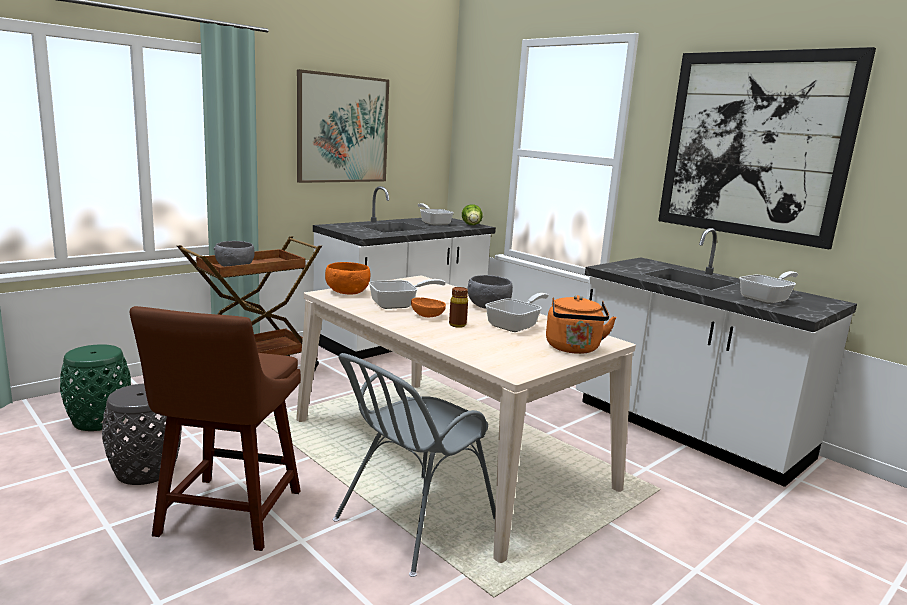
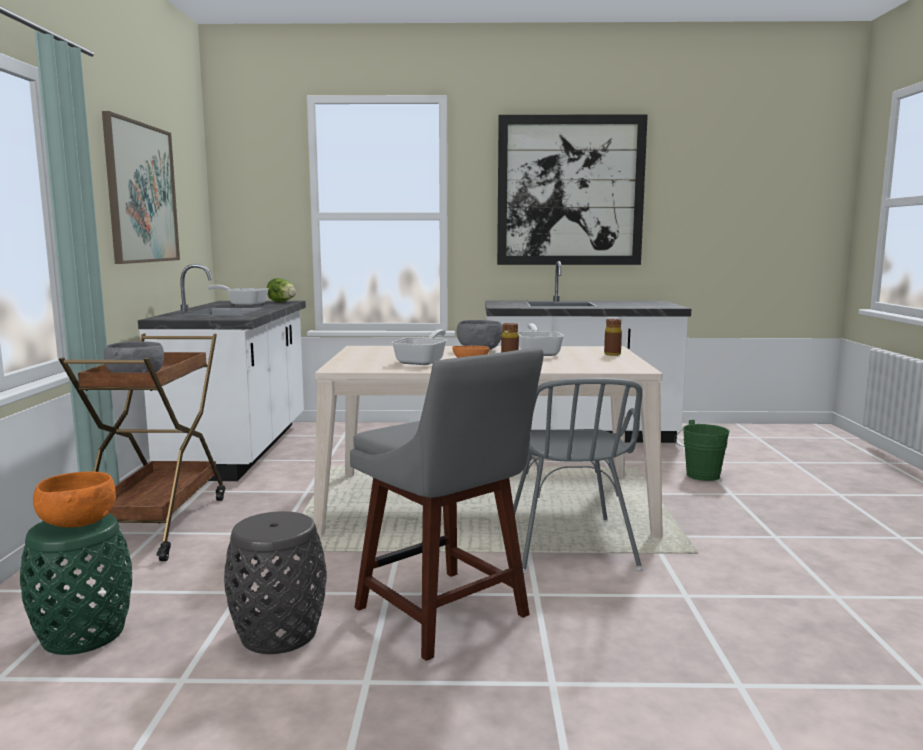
camera: 45 degrees left, 5 degrees down
(227, 516) = (445, 615): brown stool -> grey stool
(347, 292) = (350, 364): orange bowl -> orange bowl (77, 523)
(573, 349) = (612, 354): orange kettle -> brown bottle
(710, 533) = (699, 476): none -> green bucket
(767, 299) = (634, 305): frying pan -> none

